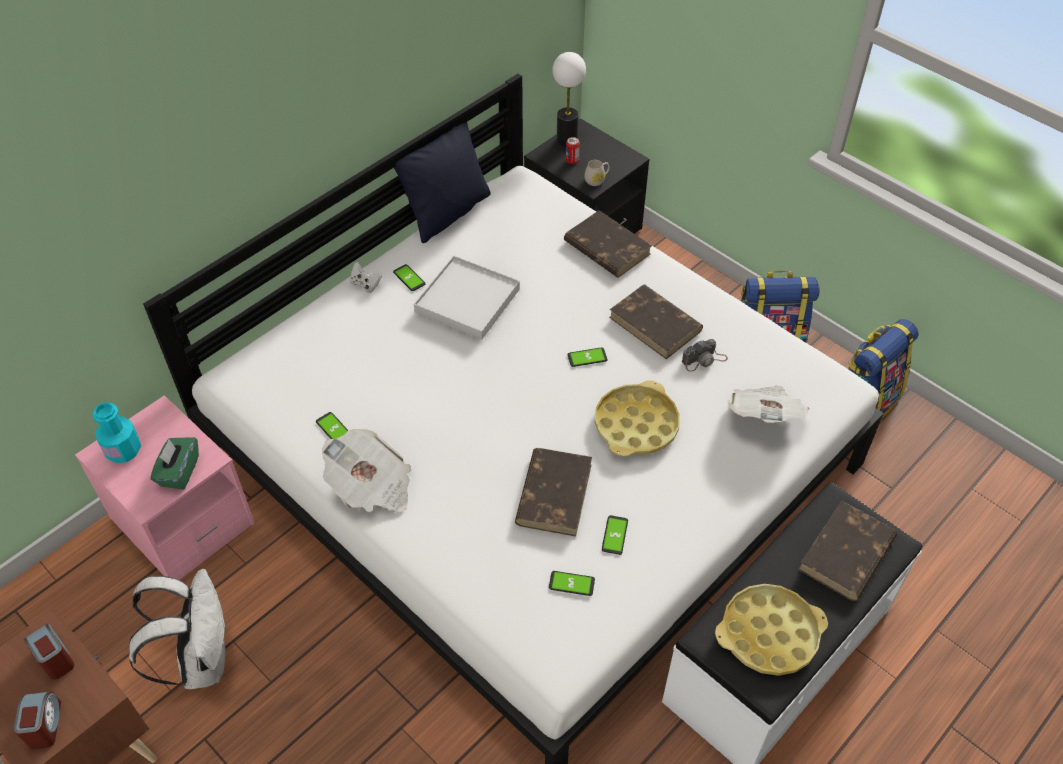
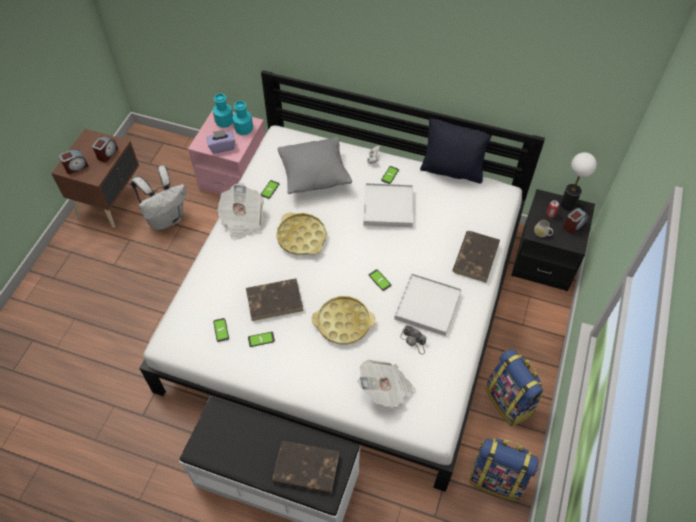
camera: 65 degrees right, 5 degrees up
(164, 428) = (244, 129): none -> turquoise bottle
(179, 472) = (222, 147): green tissue box -> purple tissue box
(348, 364) = (314, 176): none -> grey pillow
(601, 149) = (573, 225): none -> alarm clock
(656, 324) = (427, 306): brown book -> white tray
(769, 634) = (232, 440): yellow tray -> yellow tray (301, 237)

